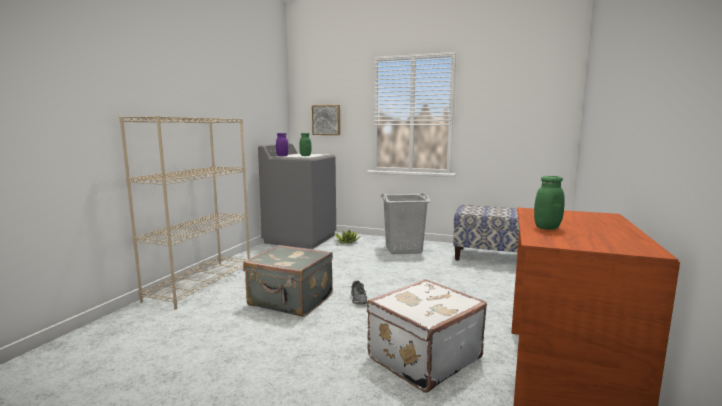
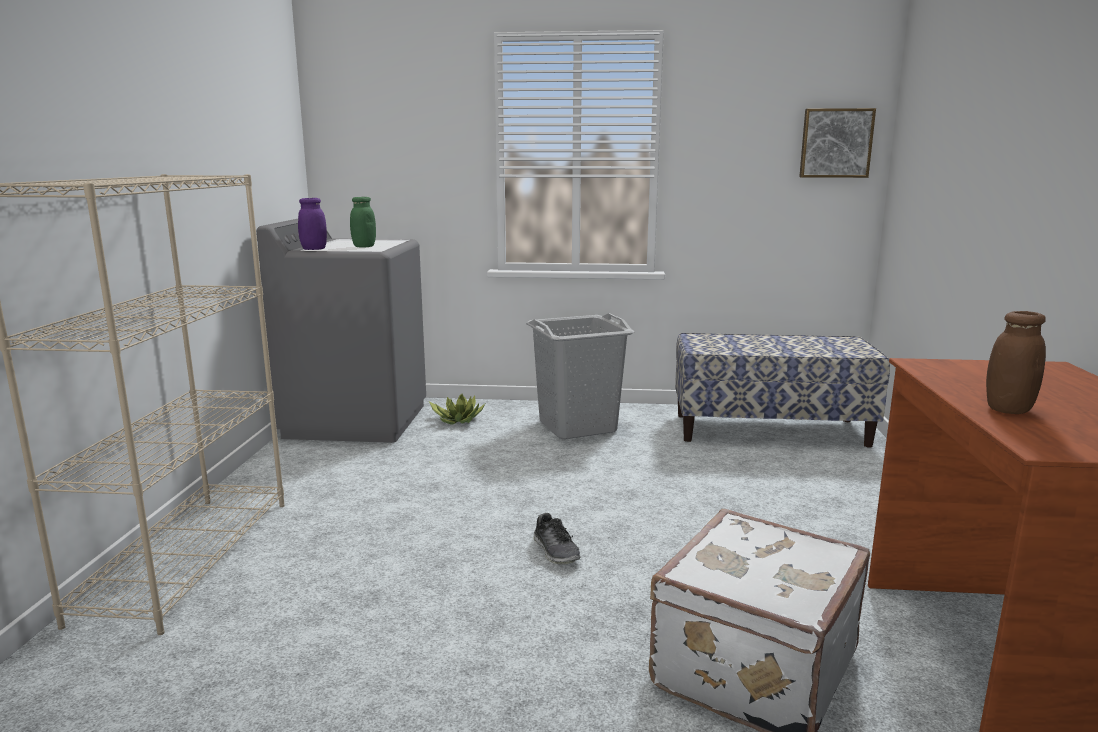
camera: 15 degrees left, 5 degrees up
(290, 301) = (419, 576): grey suitcase -> none
(326, 120) = (392, 165): picture -> picture (835, 143)
(547, 227) = (1008, 409): green jar -> brown jar

